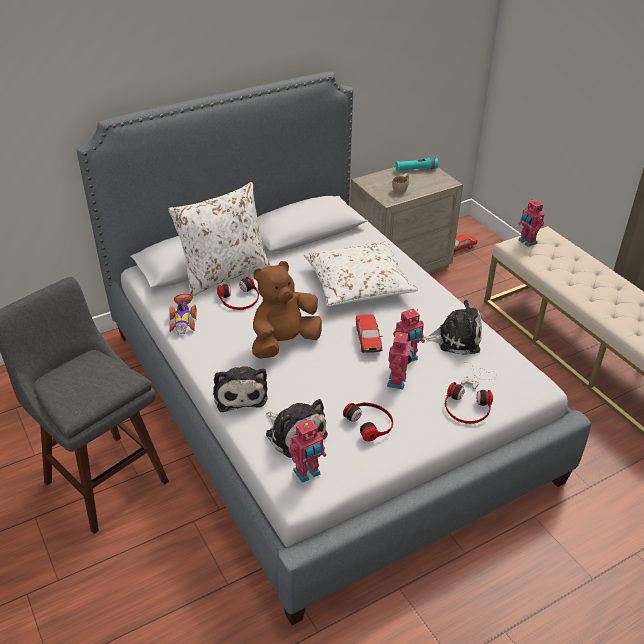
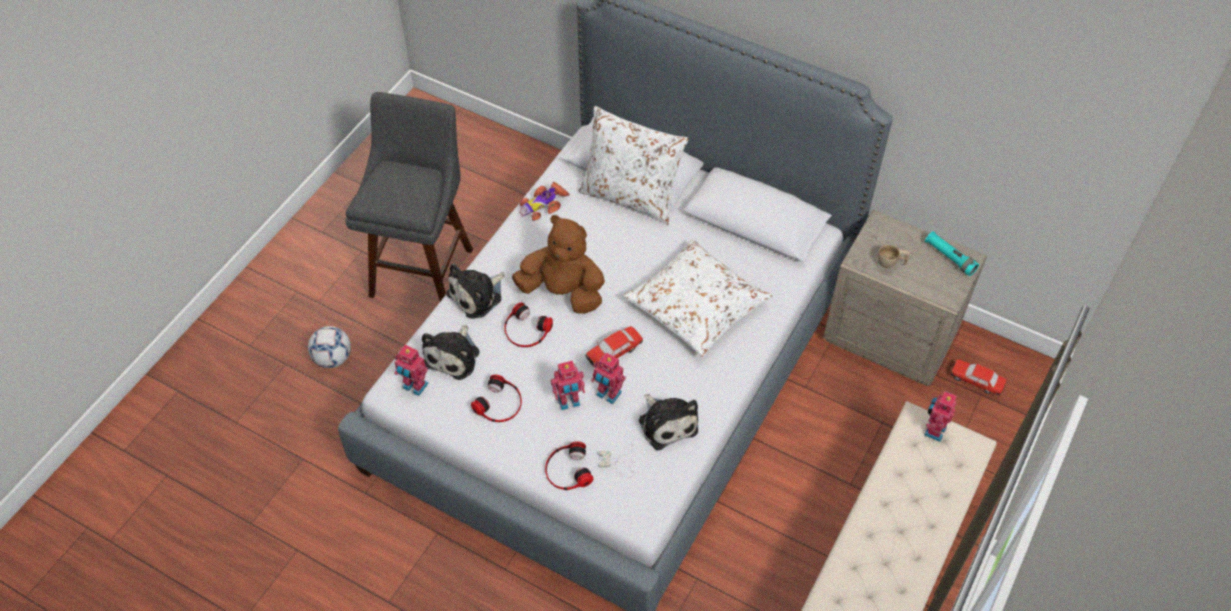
camera: 60 degrees right, 15 degrees up
(138, 594) = (333, 358): none -> football
(239, 299) = (602, 228): headphones -> headphones (526, 330)

